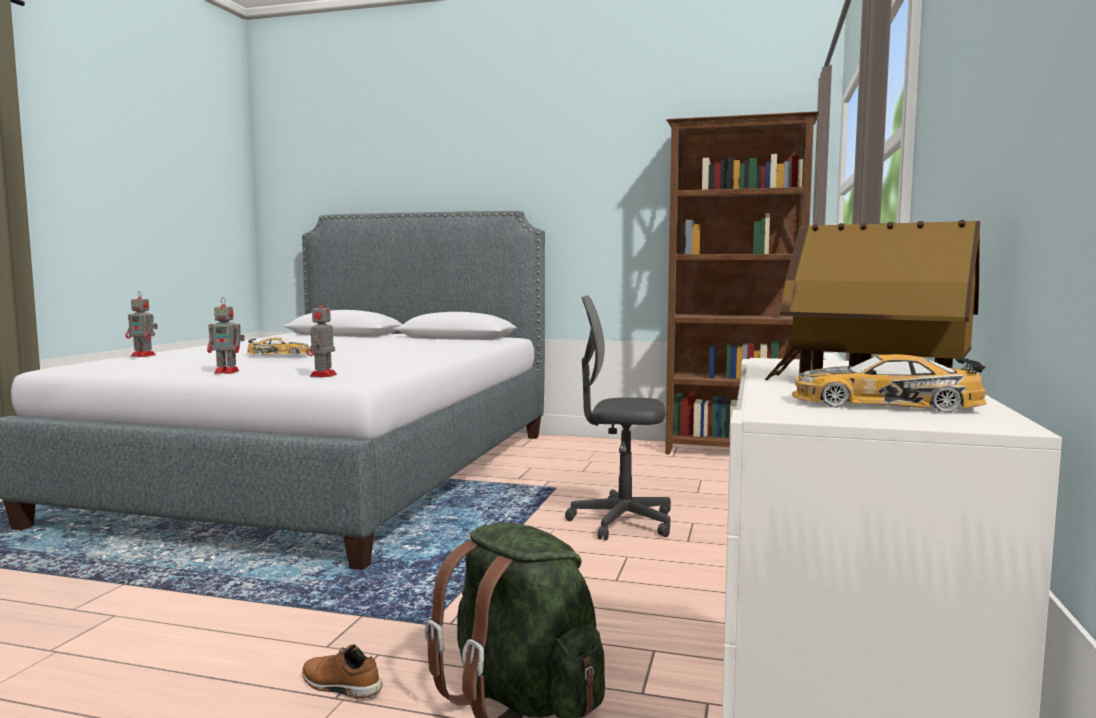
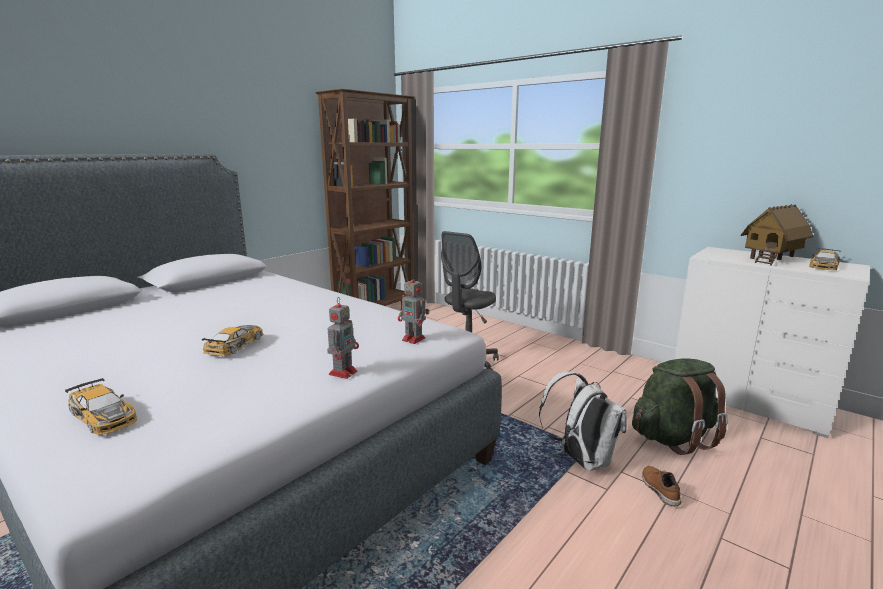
camera: 65 degrees left, 10 degrees up
(144, 355) = (103, 416): toy robot -> toy car
(339, 686) = (659, 489): brown shoe -> brown shoe turned 120 degrees clockwise
(395, 622) = (580, 459): none -> white backpack

